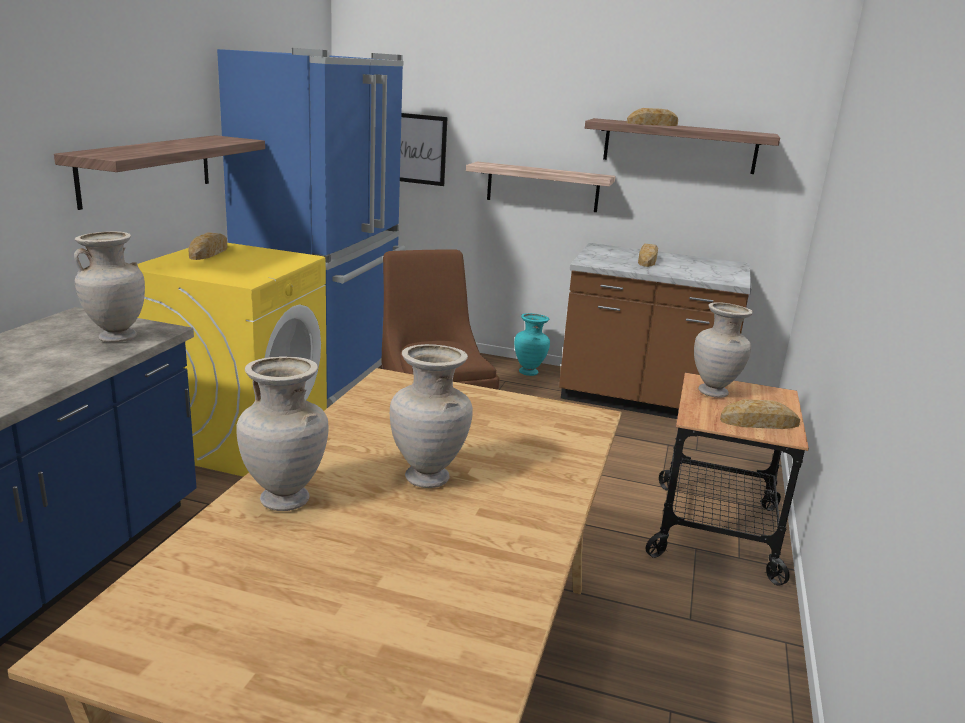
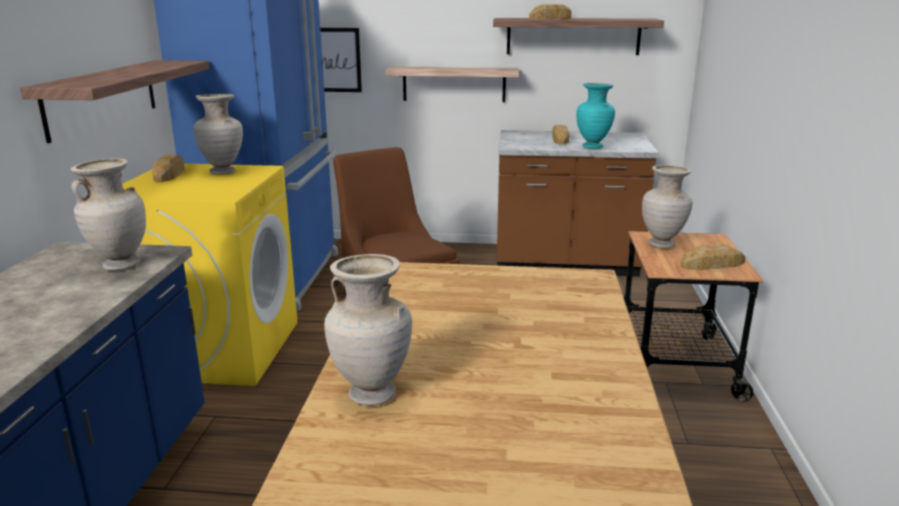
camera: 10 degrees left, 0 degrees up
(428, 478) = (490, 353): beige vase -> beige vase (223, 172)
(529, 372) = (460, 252): turquoise vase -> turquoise vase (593, 147)

